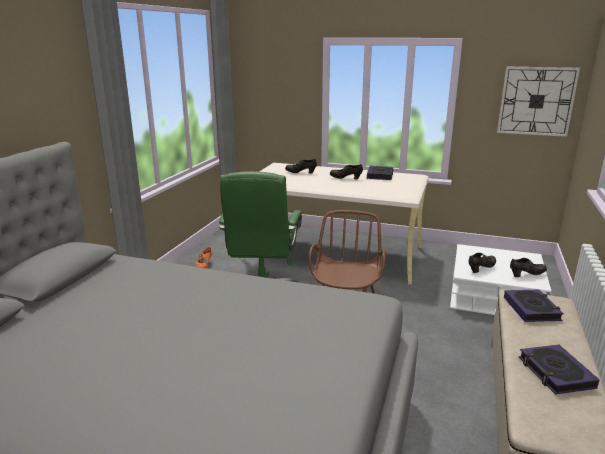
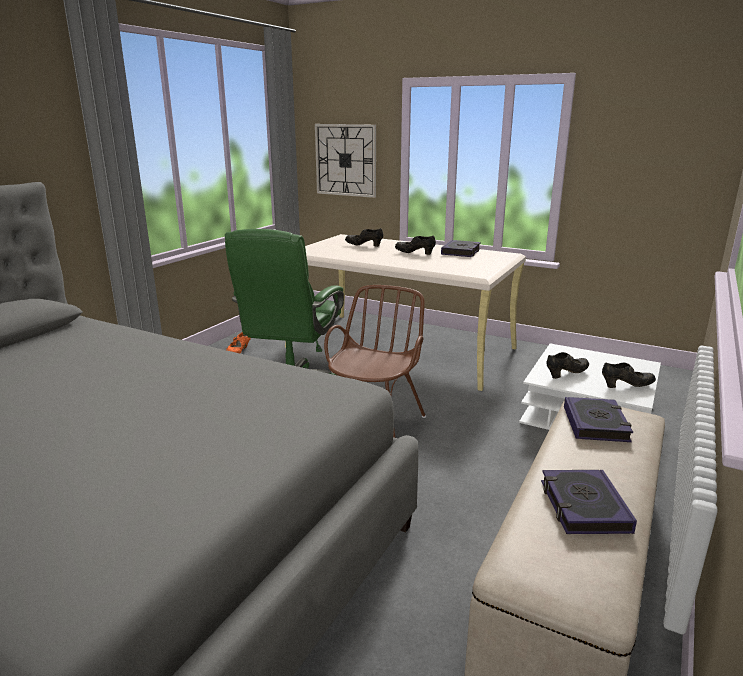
camera: 10 degrees right, 0 degrees up
(536, 101) = (673, 157): wall clock -> wall clock (346, 160)

